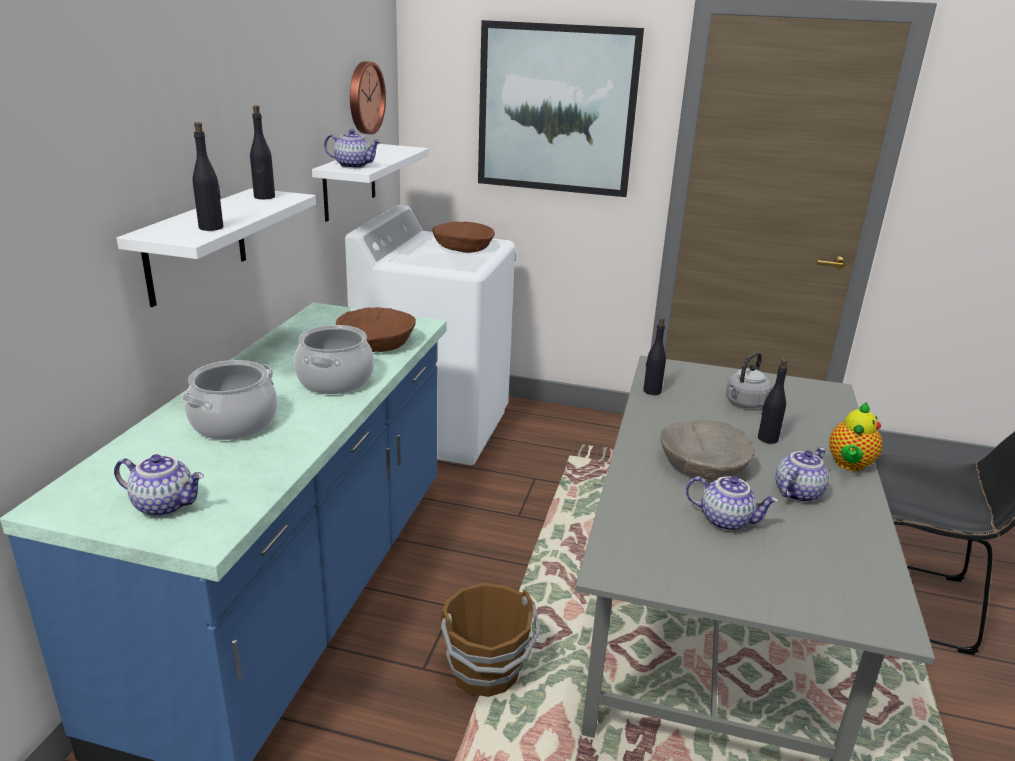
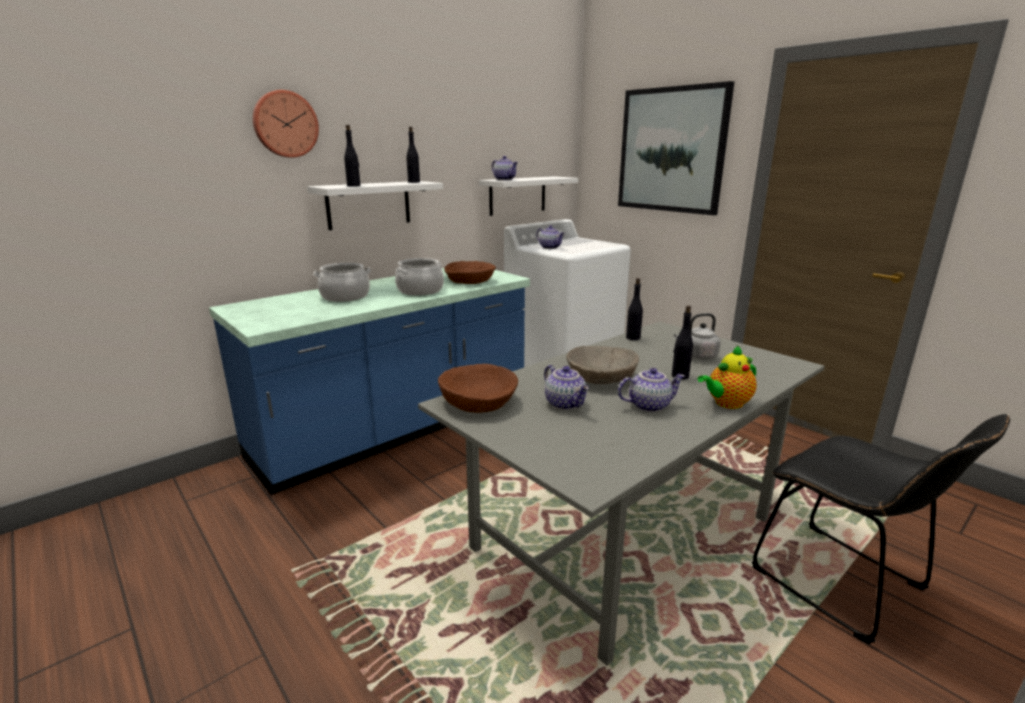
camera: 35 degrees right, 5 degrees down
(165, 504) = (267, 315): teapot -> teapot (550, 247)
(364, 98) = (538, 143): wall clock -> wall clock (285, 124)
(462, 247) = (586, 245): brown bowl -> brown bowl (478, 401)
(486, 673) = (452, 496): brown bucket -> none

